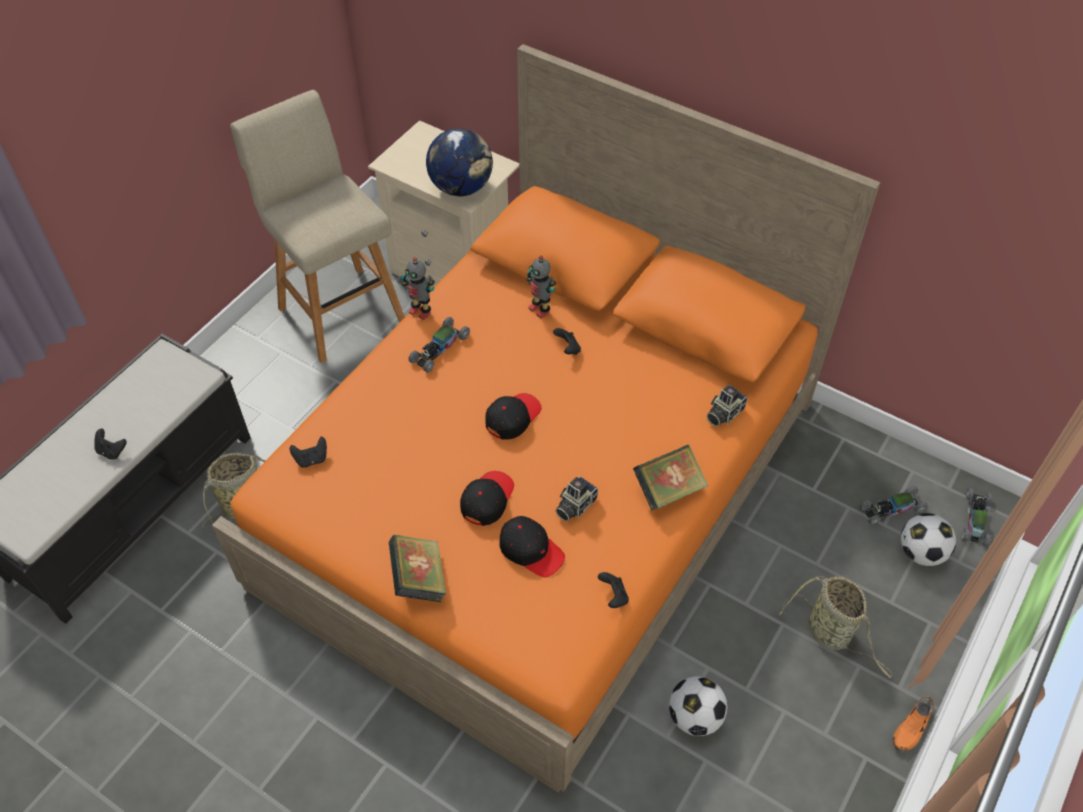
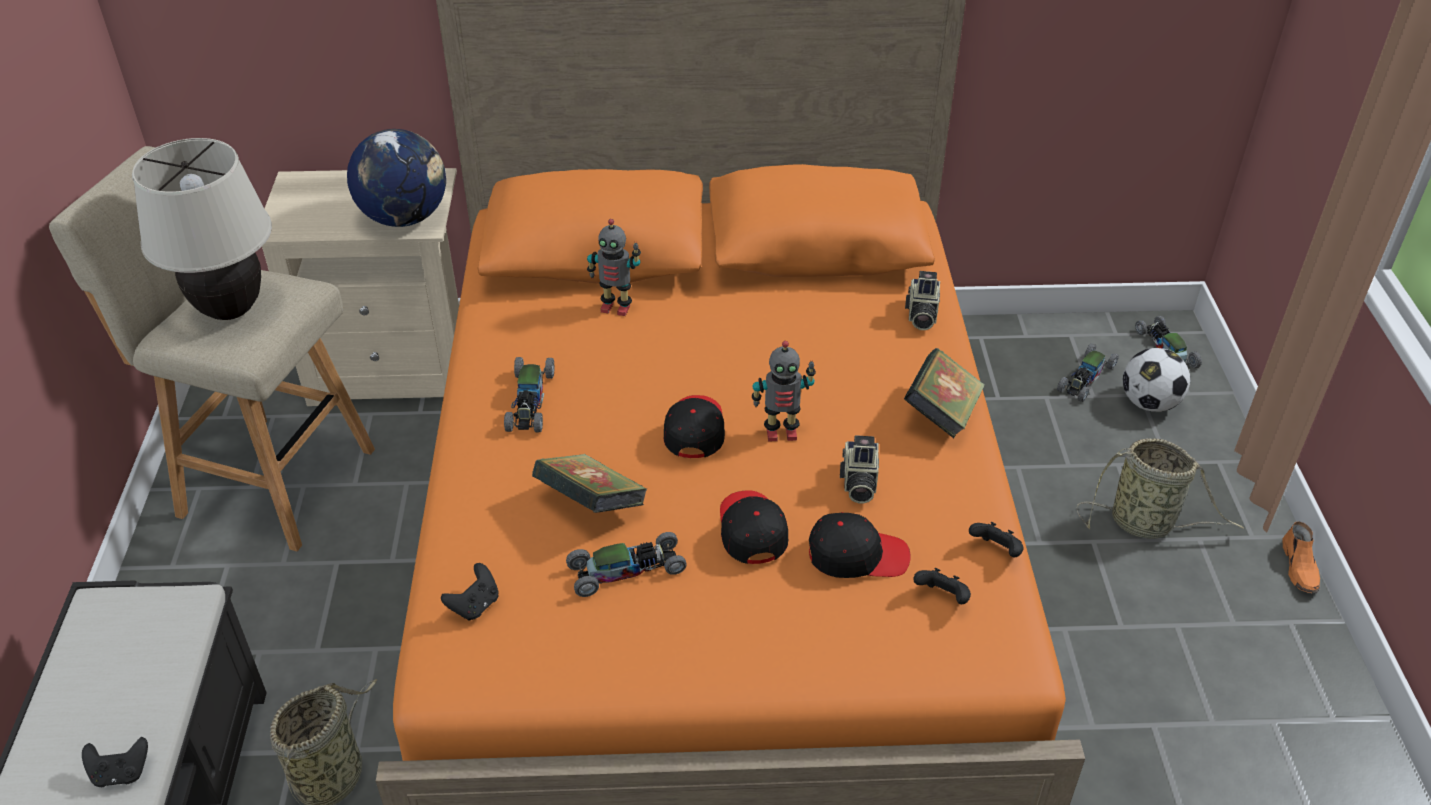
camera: 35 degrees left, 10 degrees down
(319, 210) = (230, 311): none -> beige table lamp
(401, 484) = (627, 570): none -> toy car
(419, 579) = (755, 663): book -> book (591, 505)
(420, 311) = (465, 373): toy robot -> toy robot (781, 432)
(567, 349) = (688, 331): black game controller -> black game controller (942, 597)
(695, 717) = (1100, 687): football -> none

